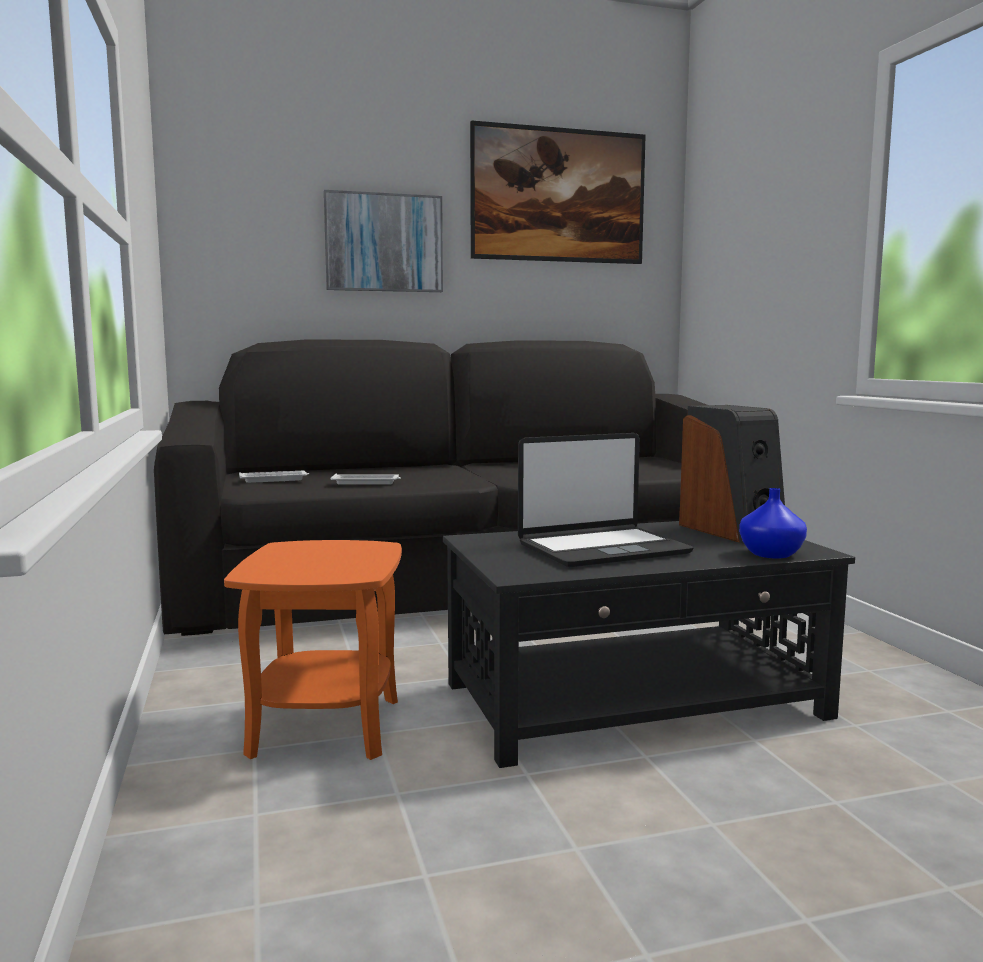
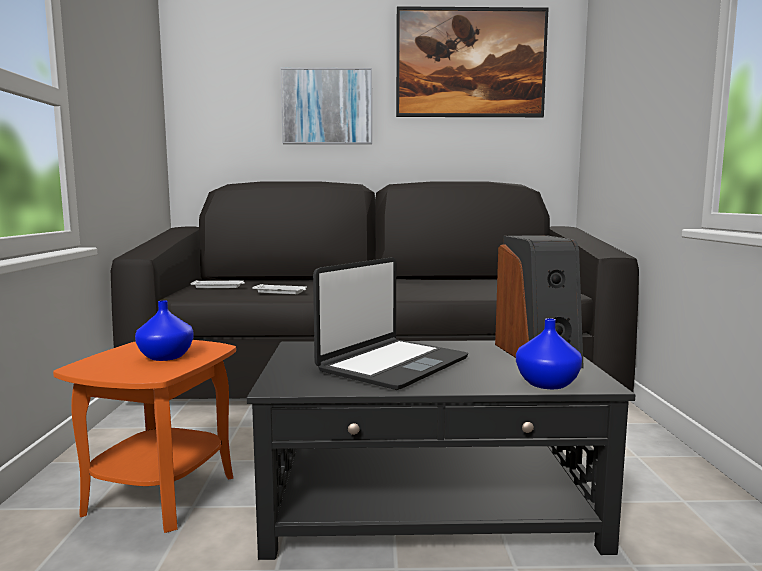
camera: 15 degrees right, 0 degrees up
(336, 558) = (165, 356): none -> blue vase
(601, 549) = (392, 365): laptop -> laptop turned 45 degrees counterclockwise

